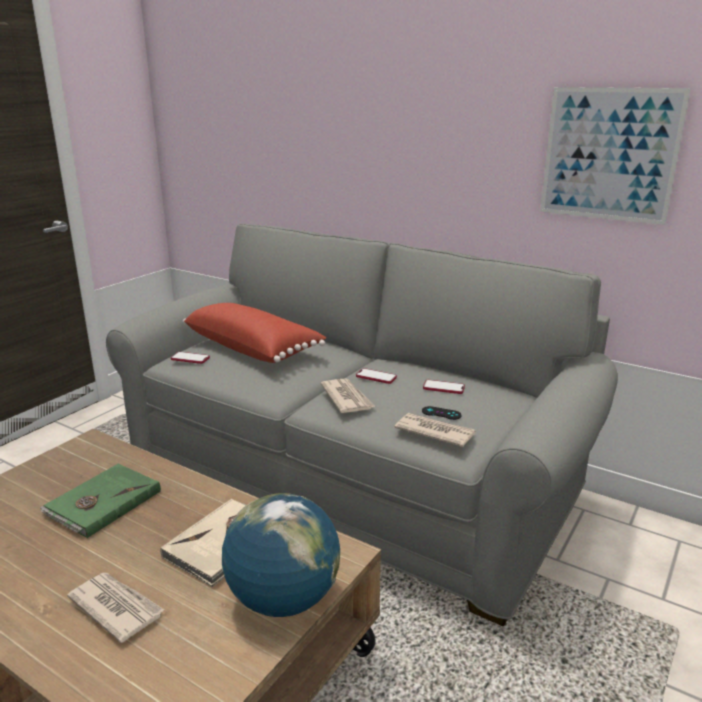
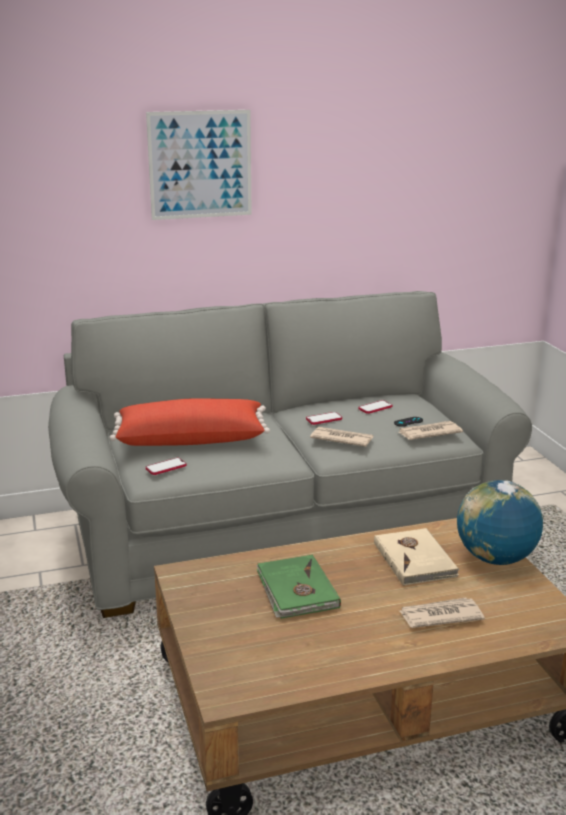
camera: 50 degrees left, 0 degrees up
(609, 155) = (410, 200): picture -> picture (200, 165)

